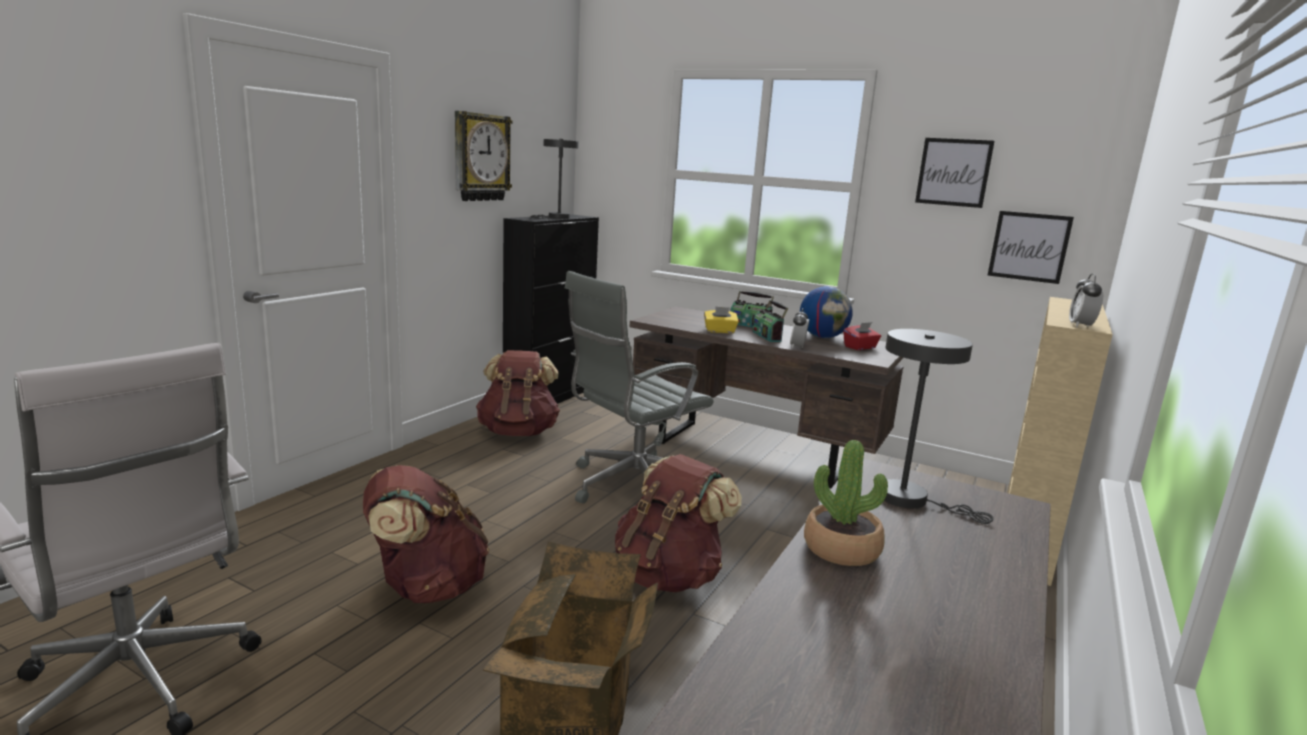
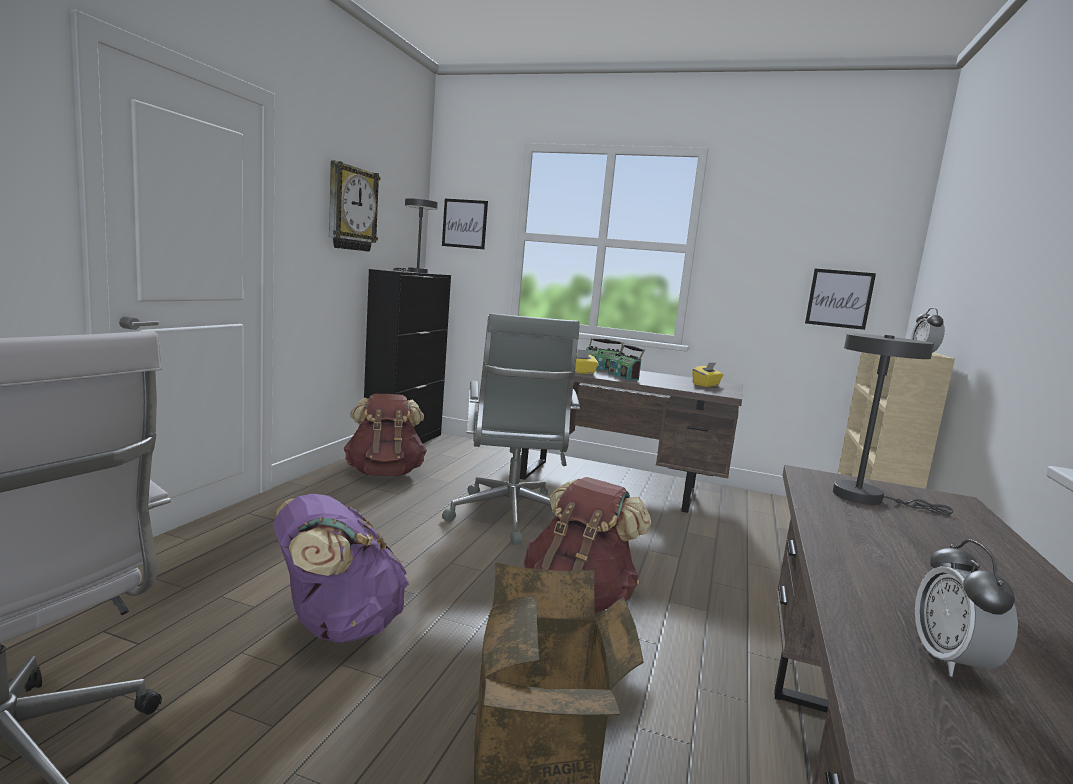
camera: 10 degrees left, 5 degrees down
(426, 587) = (337, 626): brown backpack -> purple backpack
(631, 486) = (510, 517): grey office chair -> grey office chair turned 45 degrees counterclockwise
(797, 347) = (655, 384): alarm clock -> alarm clock (951, 662)
(822, 337) = (669, 377): globe -> none
(841, 549) = (853, 542): potted plant -> none
(860, 347) = (706, 385): red tissue box -> yellow tissue box
(953, 172) = (775, 236): picture -> picture (464, 223)

